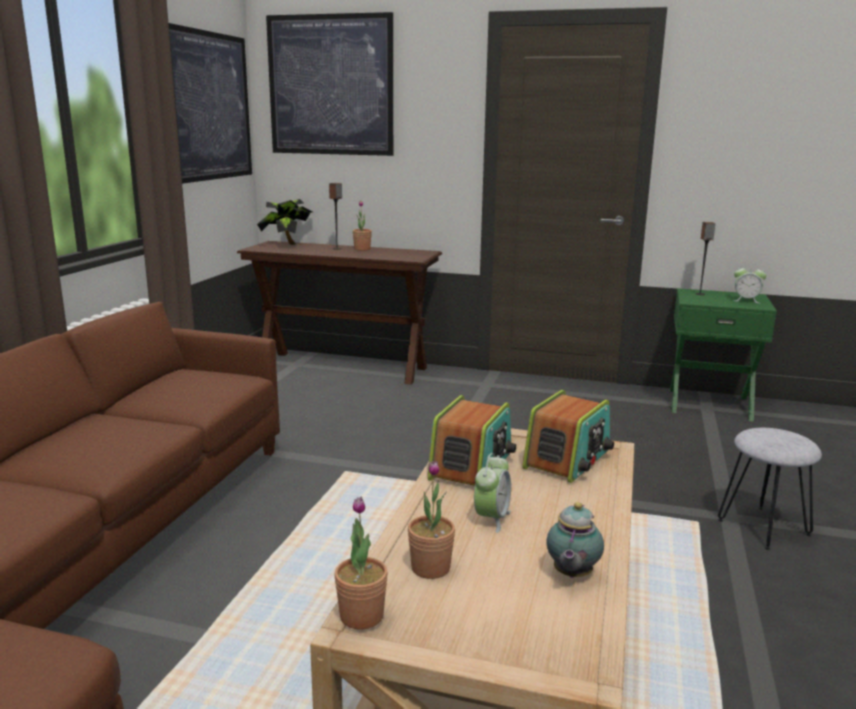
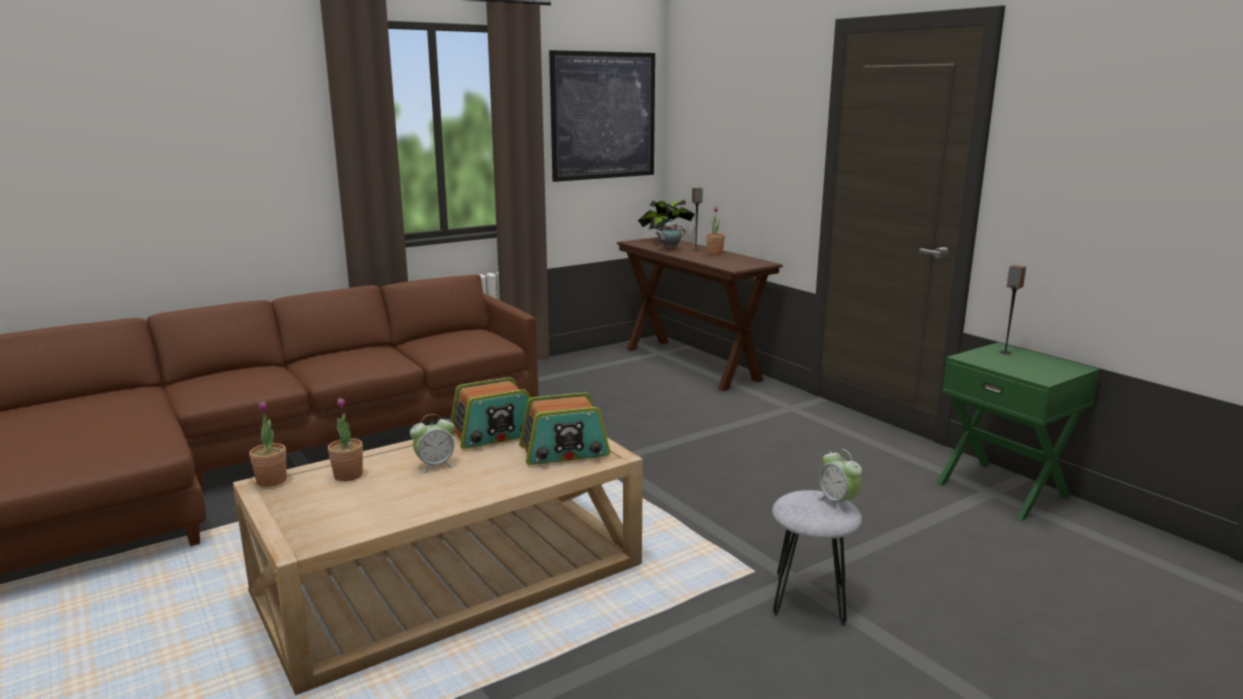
camera: 40 degrees right, 0 degrees up
(330, 86) = (714, 95): picture -> none
(571, 575) = (403, 508): teapot -> teapot (669, 249)
(746, 300) = (1043, 370): alarm clock -> alarm clock (837, 503)

